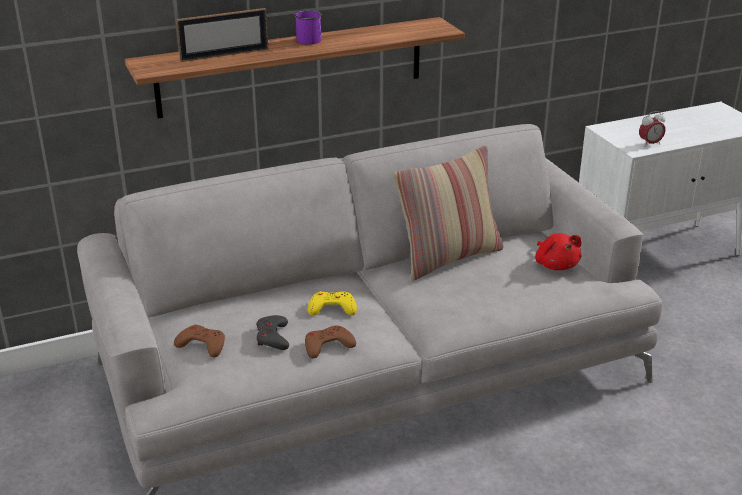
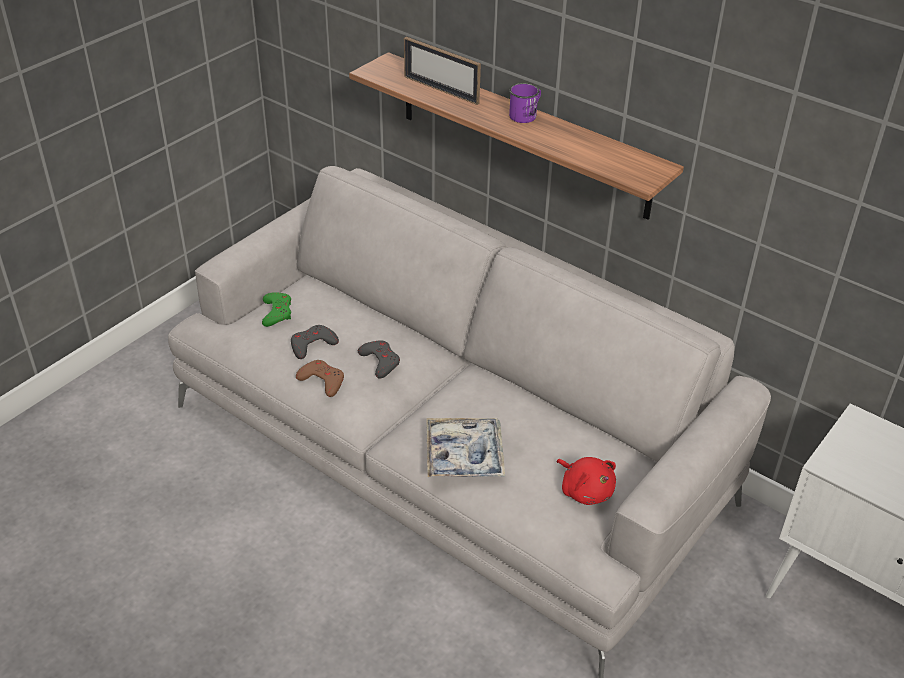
camera: 60 degrees right, 10 degrees up
(202, 345) = (277, 312): brown game controller -> green game controller
(332, 308) = (380, 361): yellow game controller -> grey game controller
(448, 257) = (528, 405): pillow -> none
(481, 302) = (464, 455): none -> tray
(556, 264) = (585, 490): red plush toy -> red plush toy turned 75 degrees counterclockwise
(650, 144) = (860, 474): alarm clock -> none

